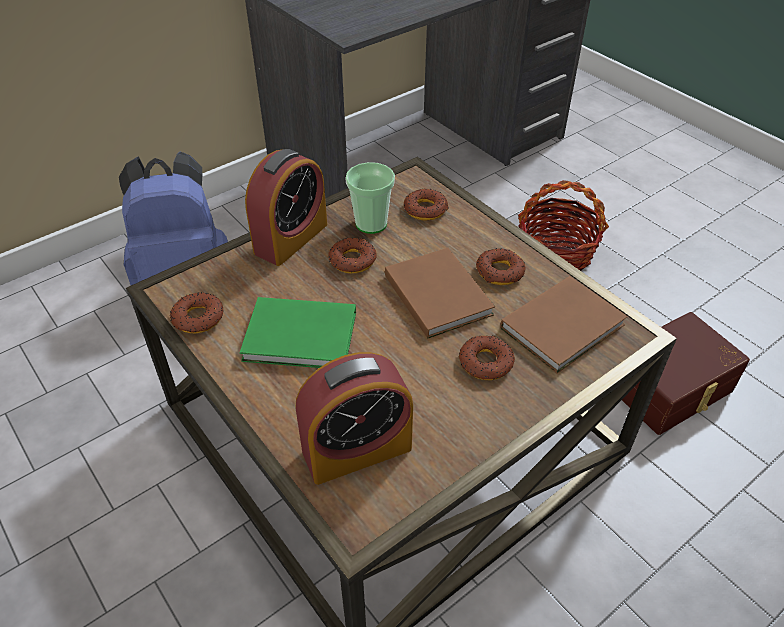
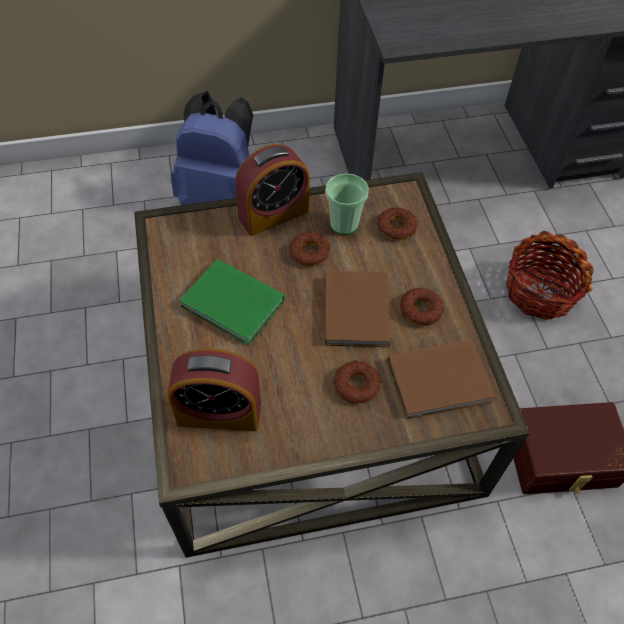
camera: 25 degrees right, 10 degrees up
(198, 318) = (169, 258): donut -> none

